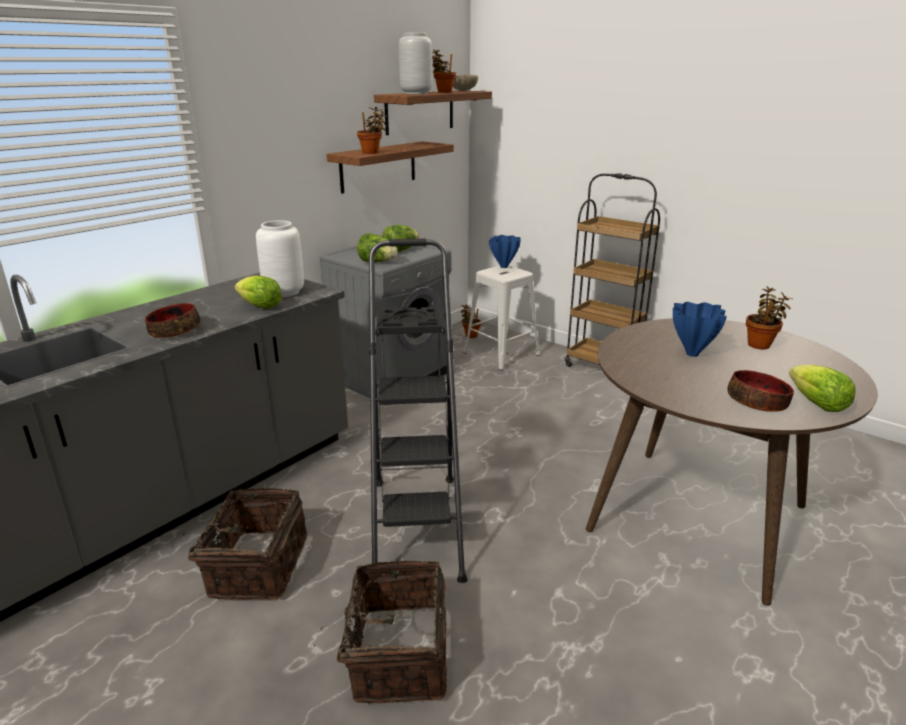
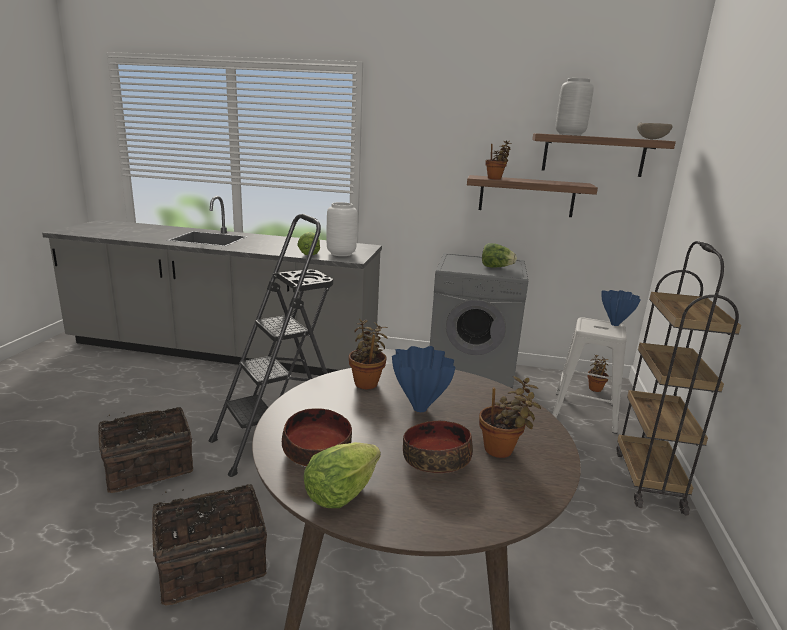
camera: 60 degrees right, 5 degrees down
(174, 331) = (254, 247): bowl -> bowl (436, 459)
(255, 566) = (212, 396): basket -> basket (211, 563)
(377, 262) = (454, 266): lettuce -> none
(443, 92) = (613, 137): potted plant -> potted plant (367, 382)

